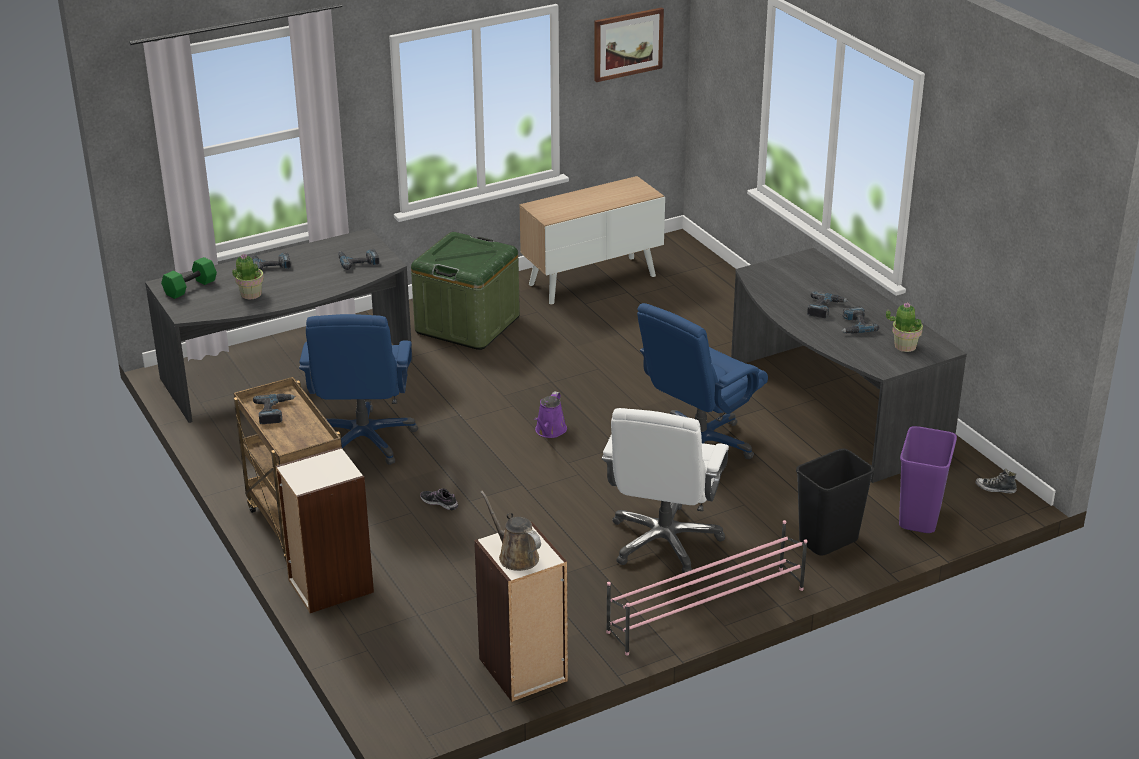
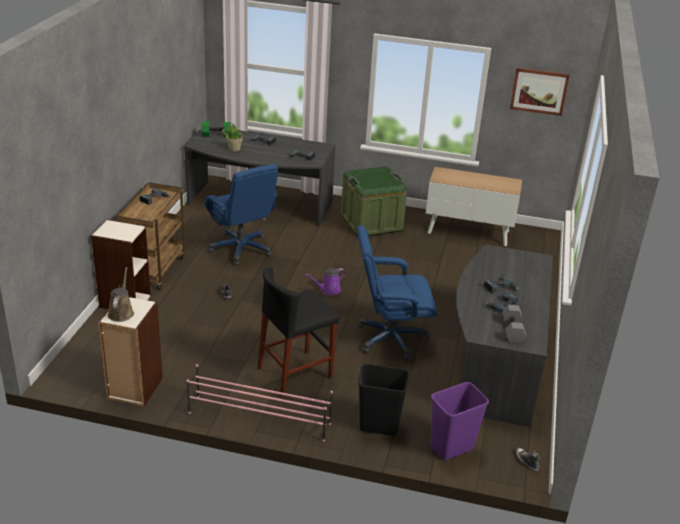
camera: 40 degrees right, 0 degrees up
(364, 440) = (241, 249): blue office chair -> blue office chair turned 75 degrees counterclockwise
(664, 542) = (295, 373): white office chair -> black stool
(904, 346) = (513, 331): potted plant -> grey dumbbell

